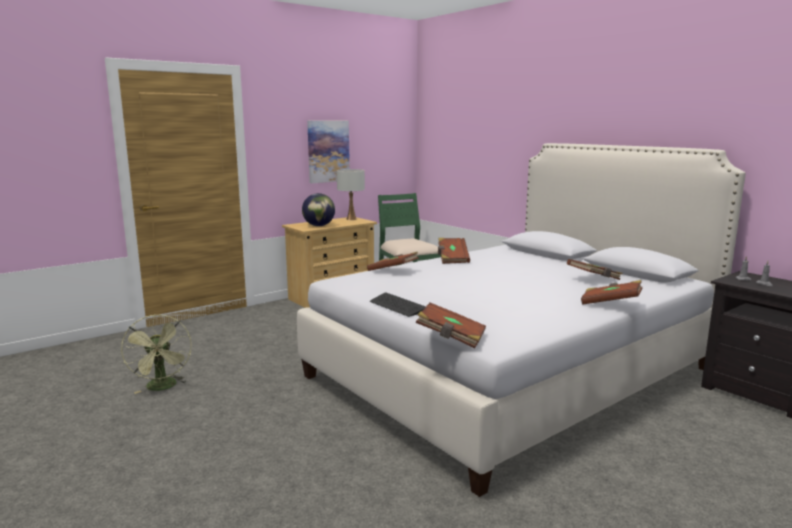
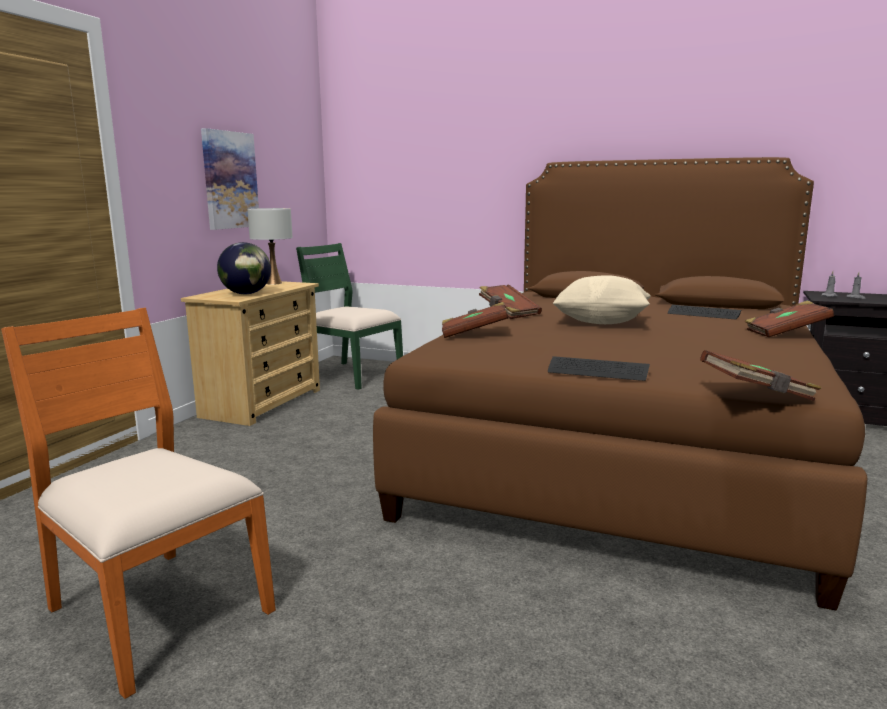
camera: 30 degrees left, 0 degrees up
(163, 387) = (156, 611): green fan -> orange chair
(494, 274) = (601, 322): none -> beige pillow
(511, 372) = (622, 448): white bed -> brown bed
(594, 279) = (703, 314): brown book -> keyboard

